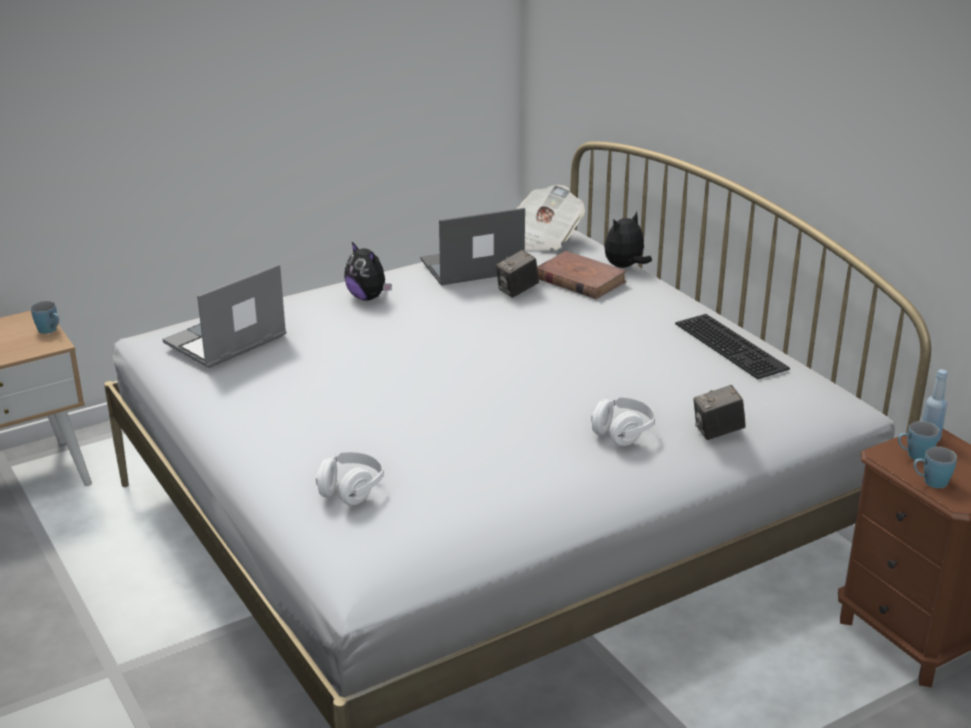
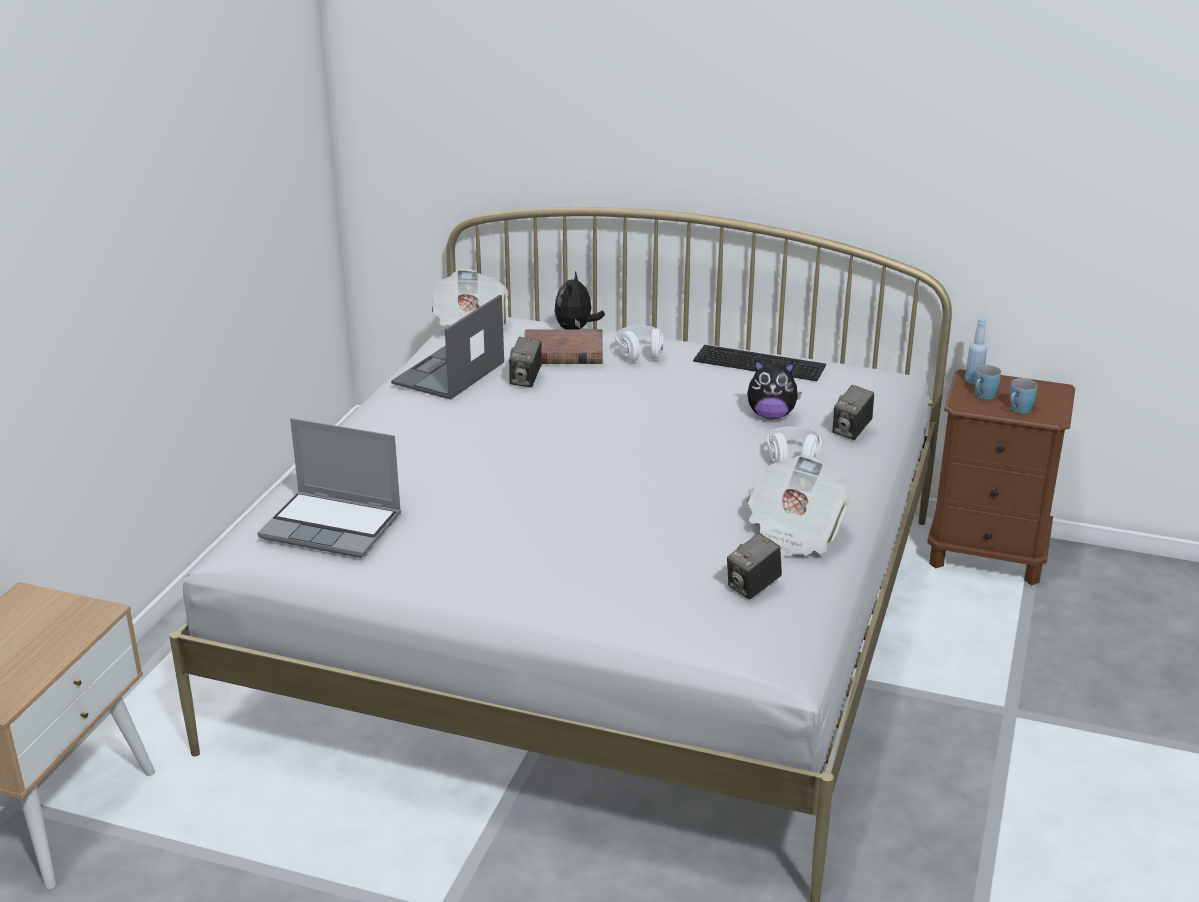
camera: 40 degrees left, 0 degrees up
(50, 331) = (71, 602): blue mug -> none
(225, 341) = (333, 526): laptop -> laptop turned 75 degrees counterclockwise
(350, 490) = (670, 596): white headphones -> white headphones (639, 354)
(368, 297) = (401, 434): plush toy -> plush toy (771, 415)
(420, 514) = (753, 587): none -> camera
(523, 489) = (793, 533): none -> newspaper

